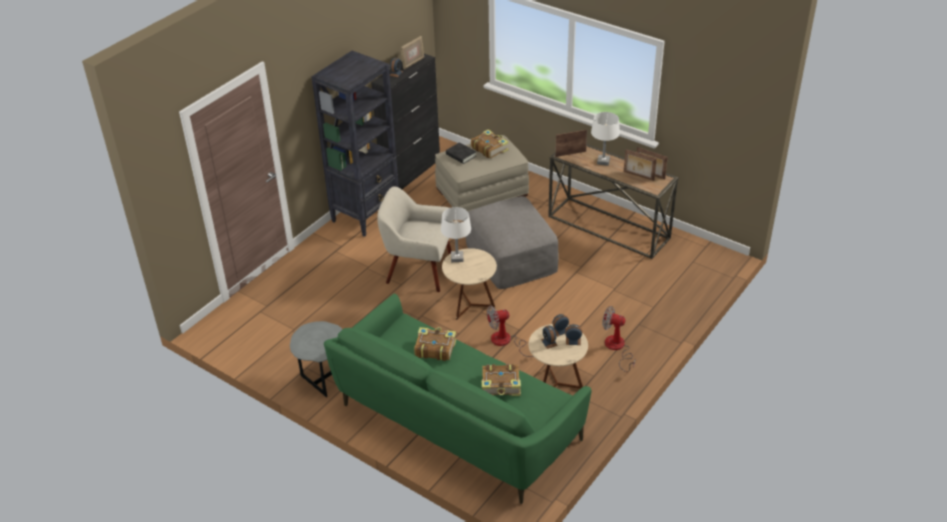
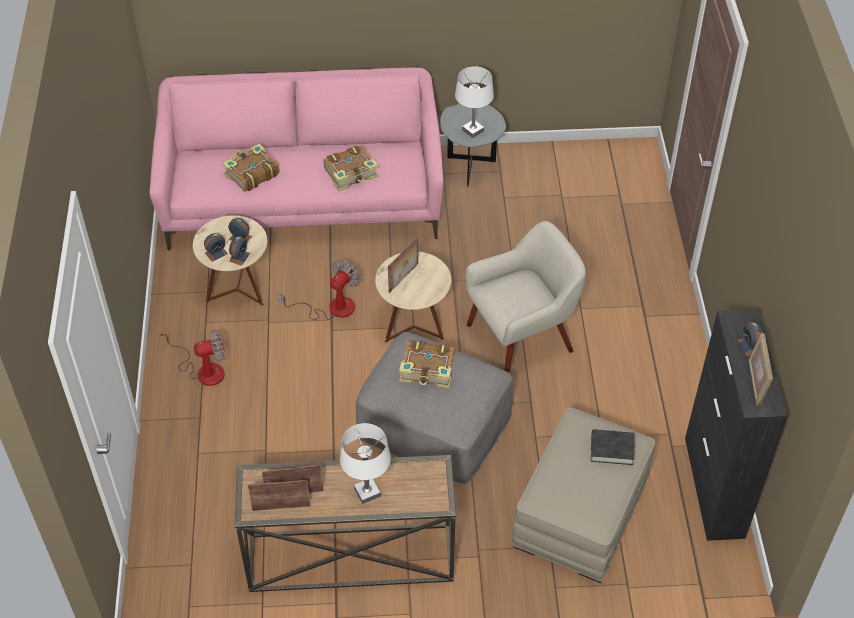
camera: 140 degrees right, 10 degrees up
(366, 215) = (676, 377): black bookcase -> none
(455, 424) = (303, 200): green sofa -> pink sofa
(457, 258) = (436, 280): white table lamp -> white table lamp (473, 130)
(489, 148) = (589, 489): book -> book (428, 370)
(570, 153) = (427, 479): picture frame -> picture frame (404, 278)

